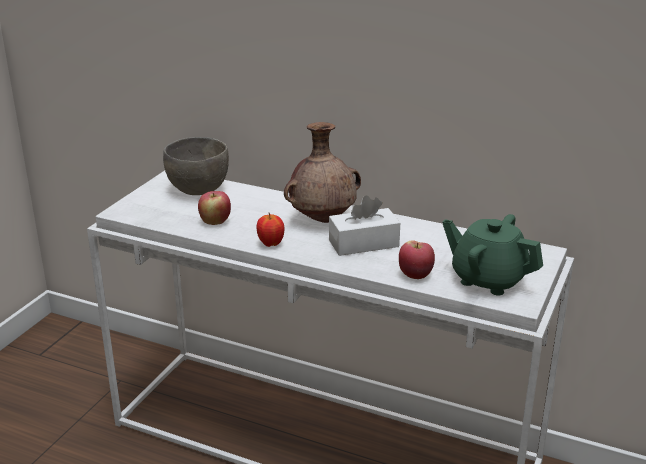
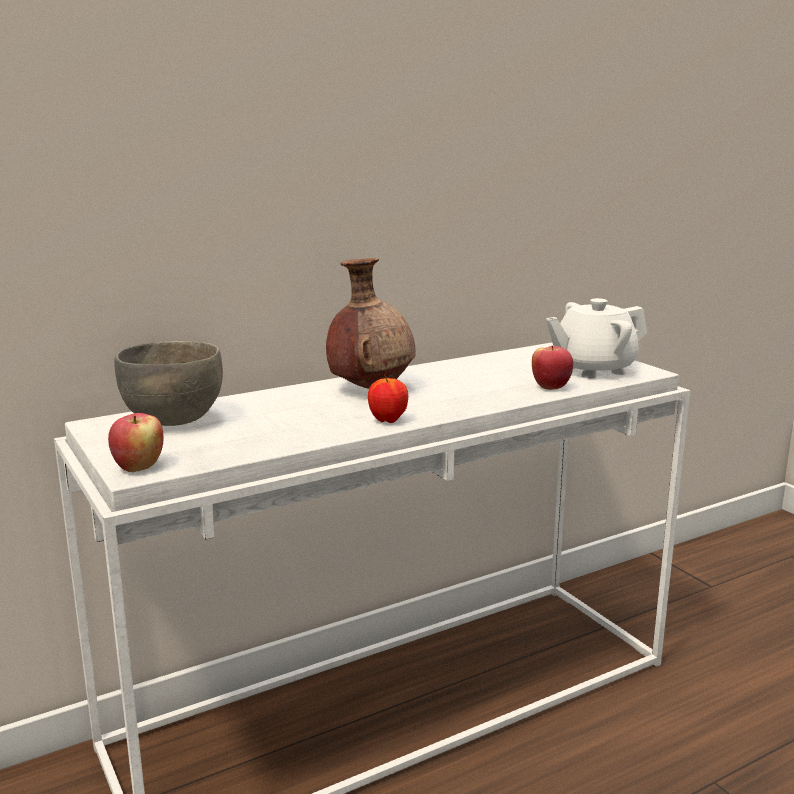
camera: 55 degrees left, 10 degrees down
(215, 222) = (280, 431): apple -> apple (138, 467)
(363, 243) = (454, 388): white tissue box -> none
(488, 279) = (593, 369): green teapot -> white teapot

